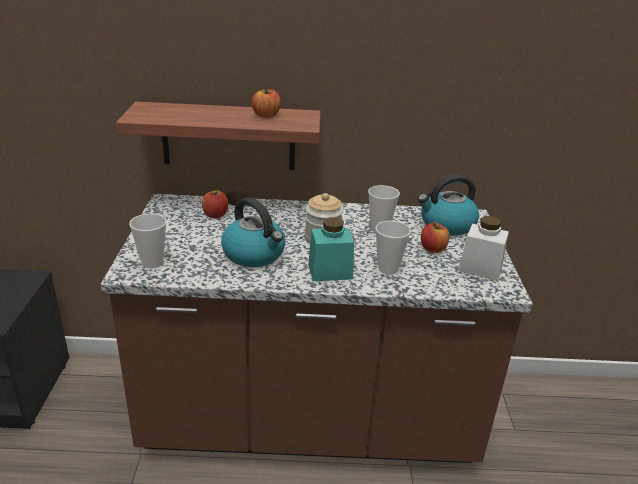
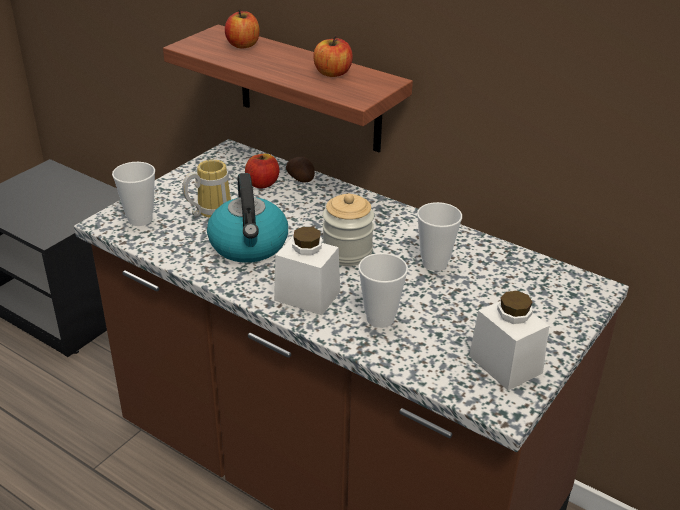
camera: 35 degrees right, 5 degrees up
(198, 242) = (209, 211): none -> mug
(330, 271) = (307, 296): turquoise jar -> white jar
(433, 249) = (473, 314): apple -> apple (243, 45)
(446, 225) = (534, 289): kettle -> none

